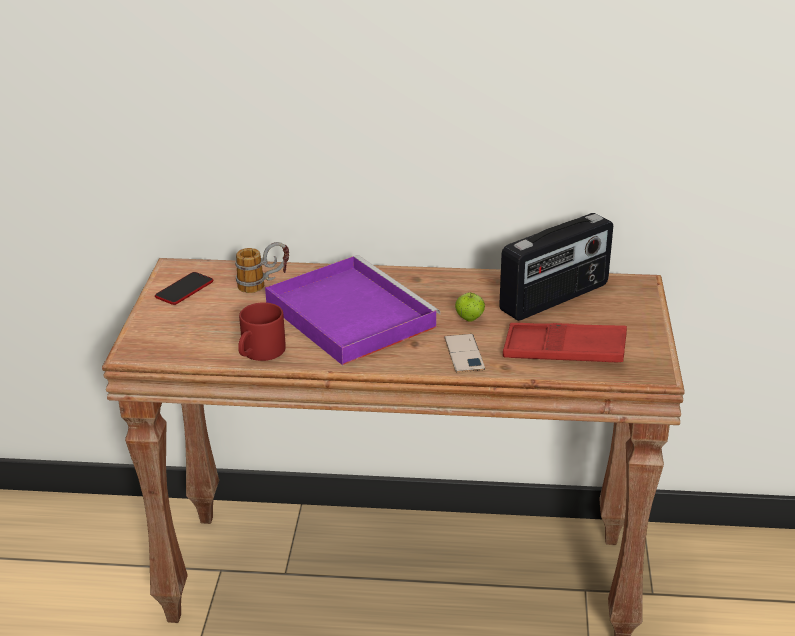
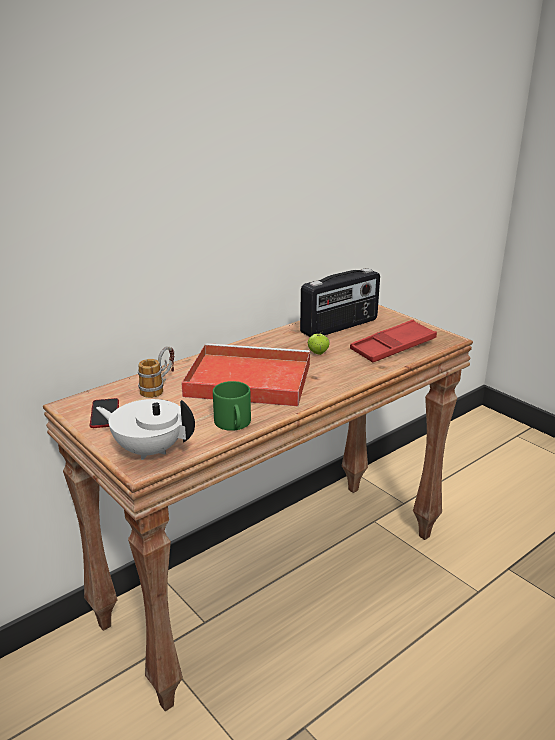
camera: 45 degrees left, 5 degrees down
(162, 340) = (149, 450): none -> white teapot
(260, 353) = (234, 424): red mug -> green mug
(347, 314) = (246, 380): purple tray -> red tray
(464, 353) = (350, 370): phone -> none
(555, 298) = (340, 327): radio -> radio turned 45 degrees clockwise

